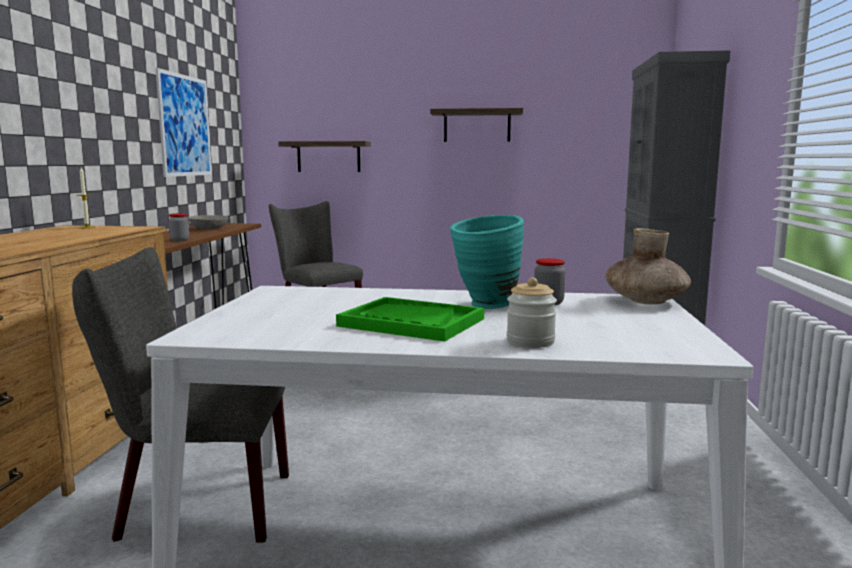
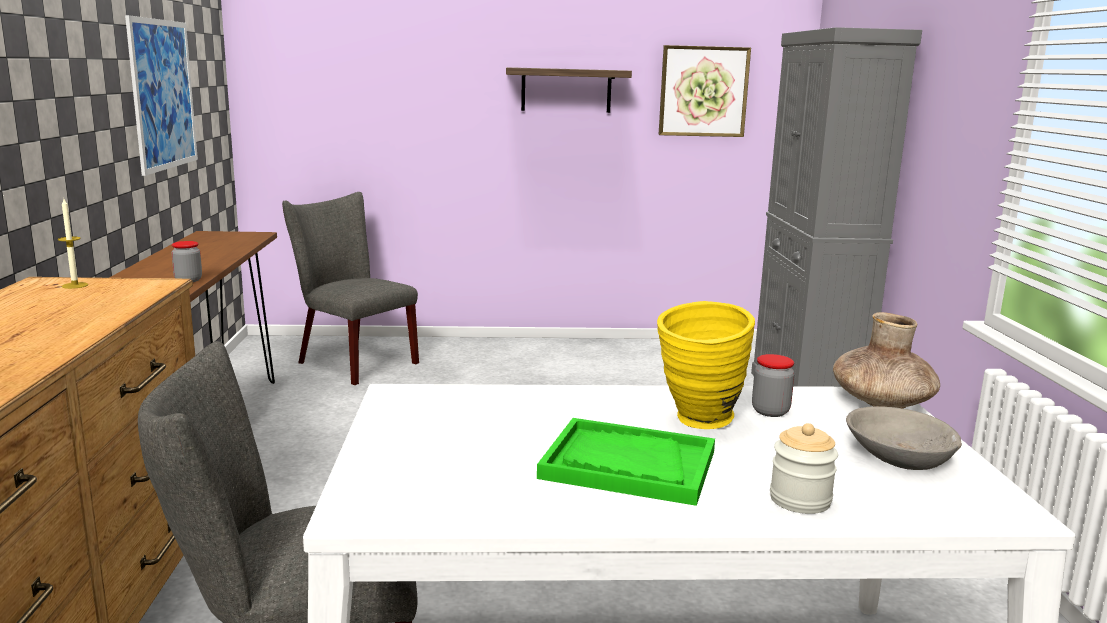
camera: 10 degrees left, 5 degrees up
(208, 228) = (209, 247): grey bowl -> grey bowl (898, 456)
(328, 157) = (358, 127): shelf -> none
(485, 306) = (698, 423): turquoise vase -> yellow vase
(581, 123) = (703, 91): none -> picture

